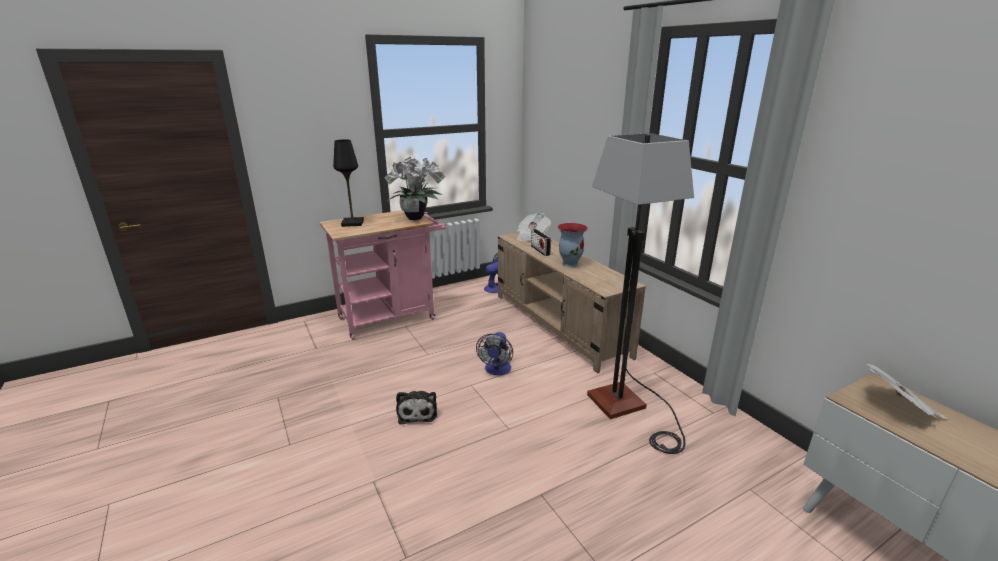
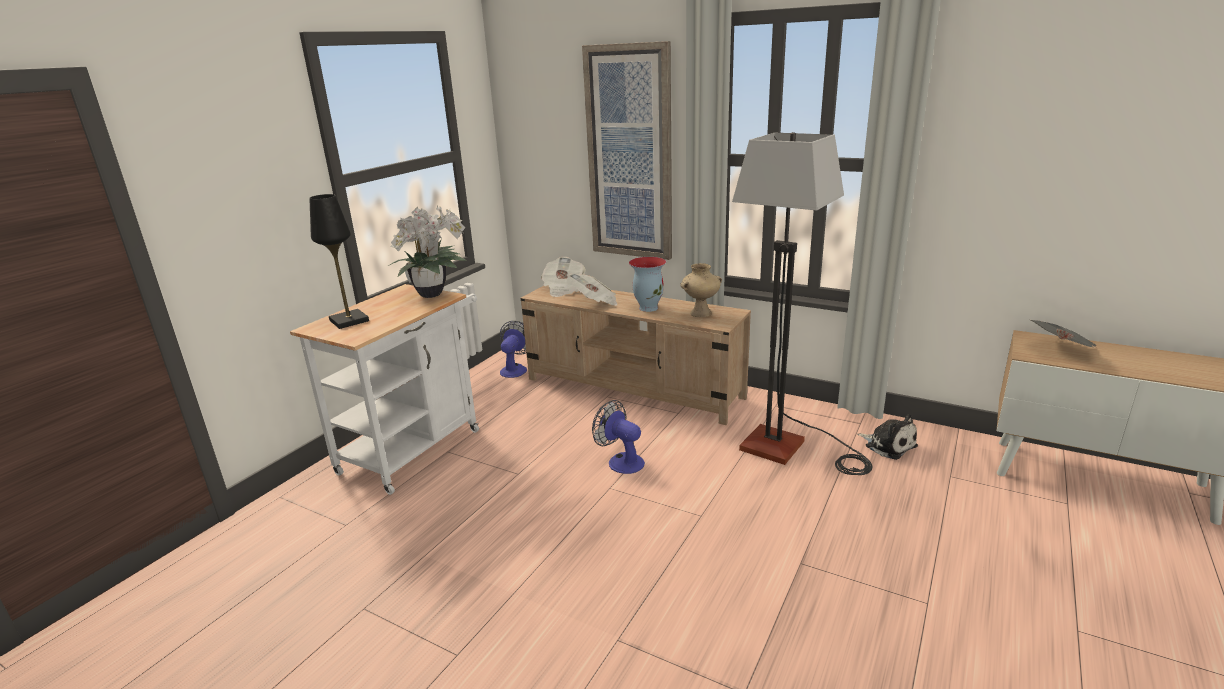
camera: 30 degrees left, 0 degrees up
(392, 317) = (416, 446): pink cart -> white cart
(417, 412) = (581, 542): plush toy -> plush toy (888, 445)
(497, 370) = (621, 461): fan -> fan turned 150 degrees clockwise
(540, 250) = (595, 302): radio -> newspaper
(592, 141) = (630, 154): none -> picture
(603, 277) = (701, 313): none -> beige vase

